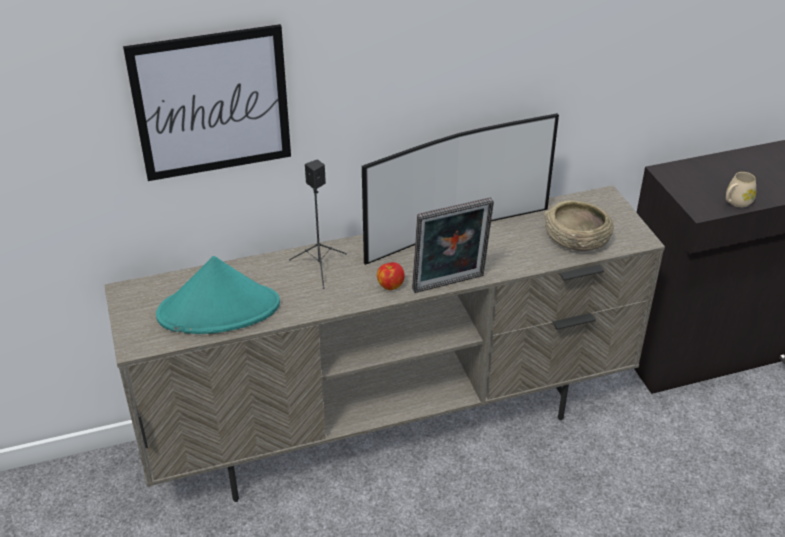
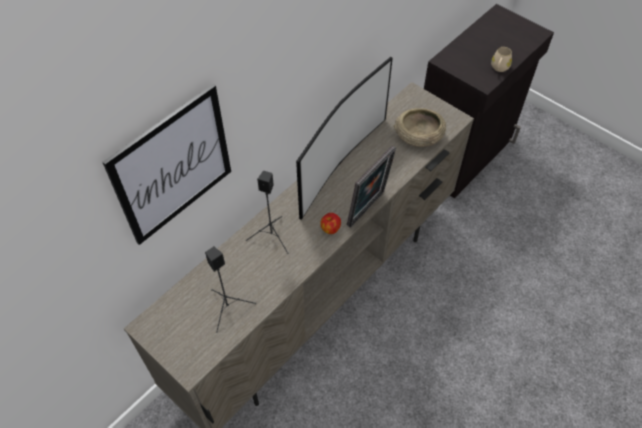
camera: 30 degrees left, 15 degrees up
(219, 310) = (228, 307): turquoise hat -> black speaker

